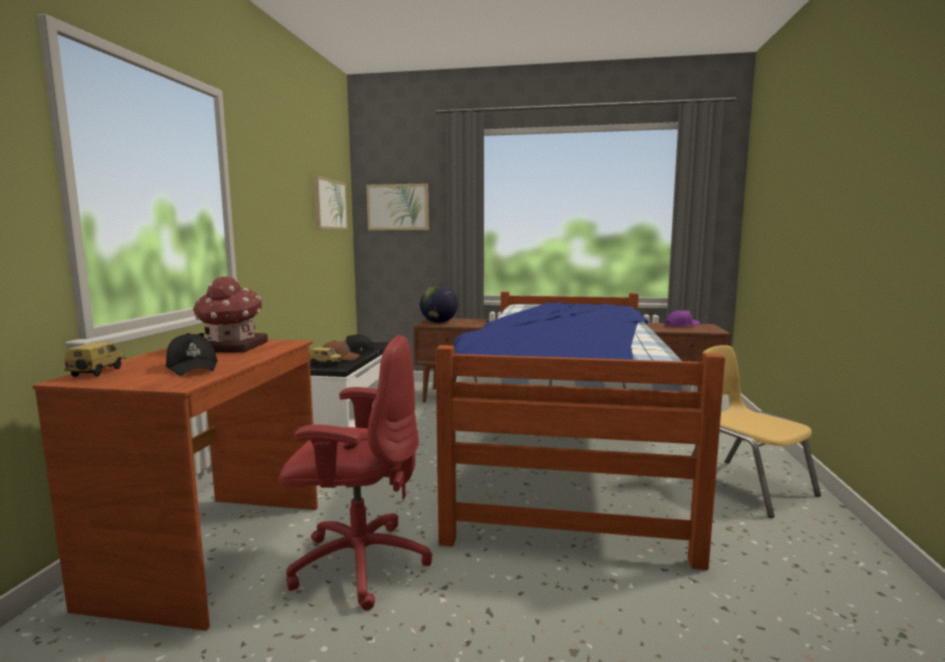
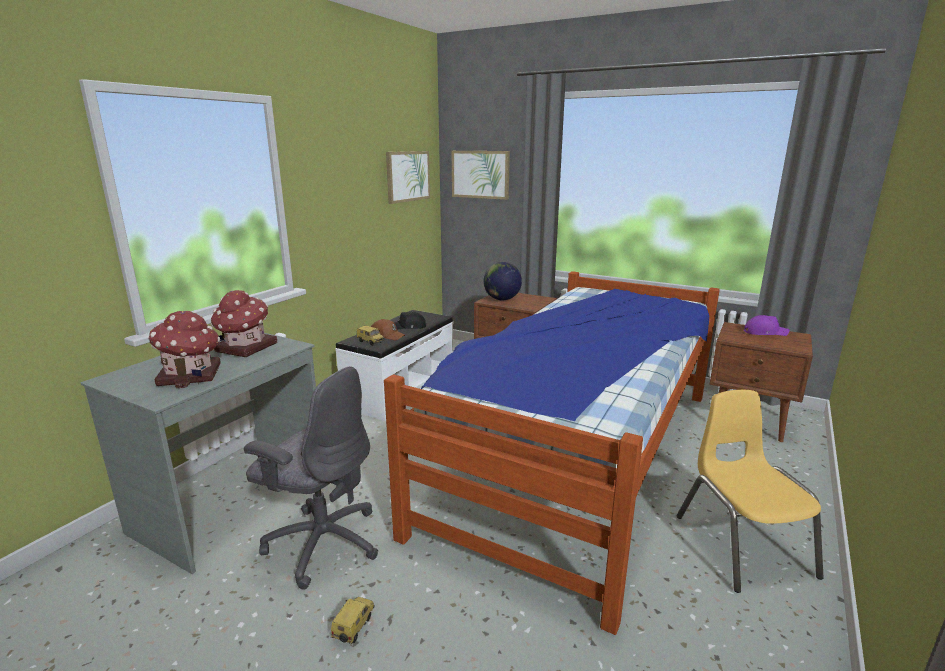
camera: 20 degrees right, 10 degrees up
(97, 372) = (128, 372): toy car -> toy car (353, 627)
(193, 367) = (191, 375): black cap -> toy house
(215, 552) = (233, 505): brown desk -> grey desk
(358, 563) = (323, 542): red office chair -> grey office chair

